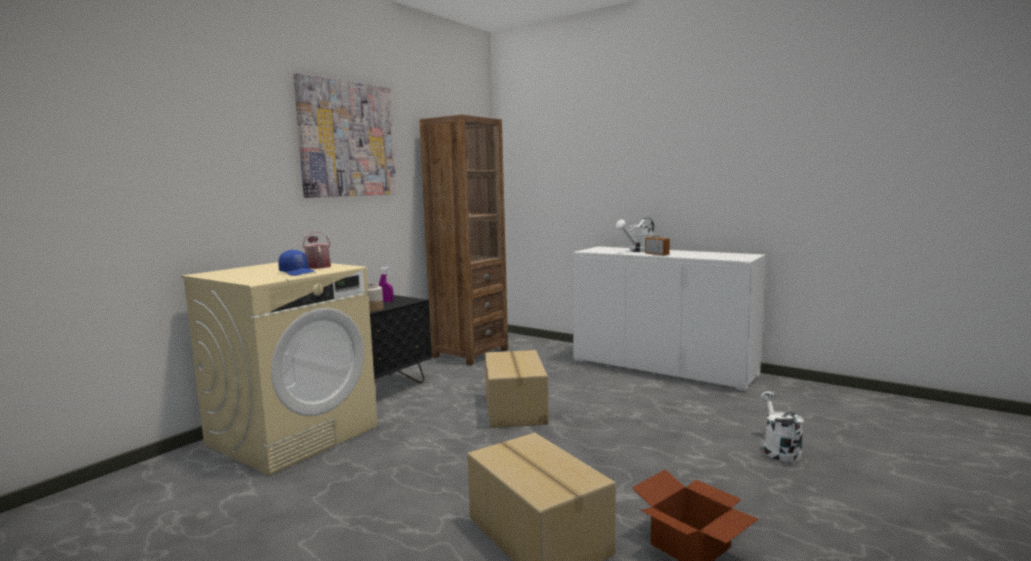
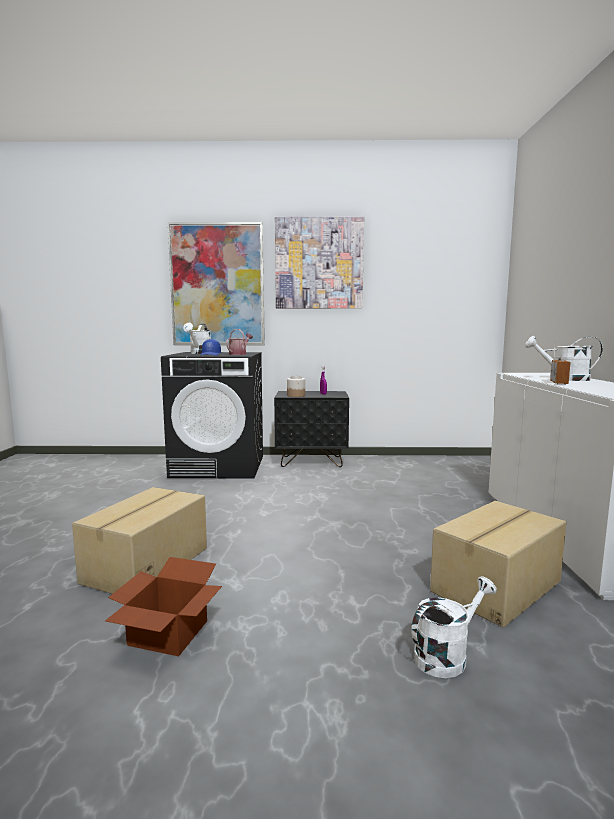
camera: 55 degrees right, 0 degrees up
(220, 165) = (217, 285): none -> picture
(253, 273) = (199, 353): none -> white watering can
(293, 435) = (219, 466): beige washing machine -> black washing machine
(470, 353) = (423, 462): brown bookcase -> none
(516, 408) = (342, 504): cardboard box -> cardboard box (498, 587)

